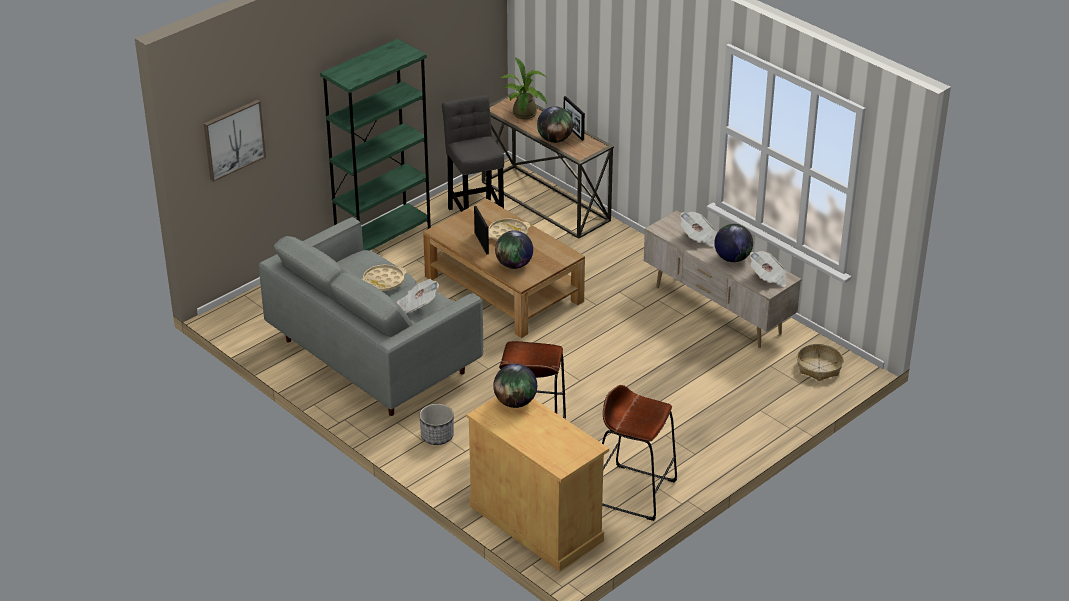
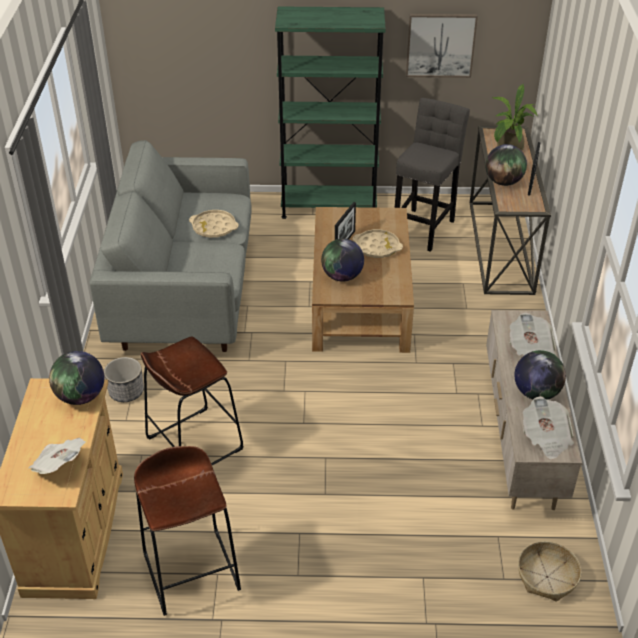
camera: 45 degrees right, 5 degrees up
(233, 139) = (169, 36): picture -> picture (440, 45)
(417, 305) = (206, 262): newspaper -> newspaper (59, 465)

